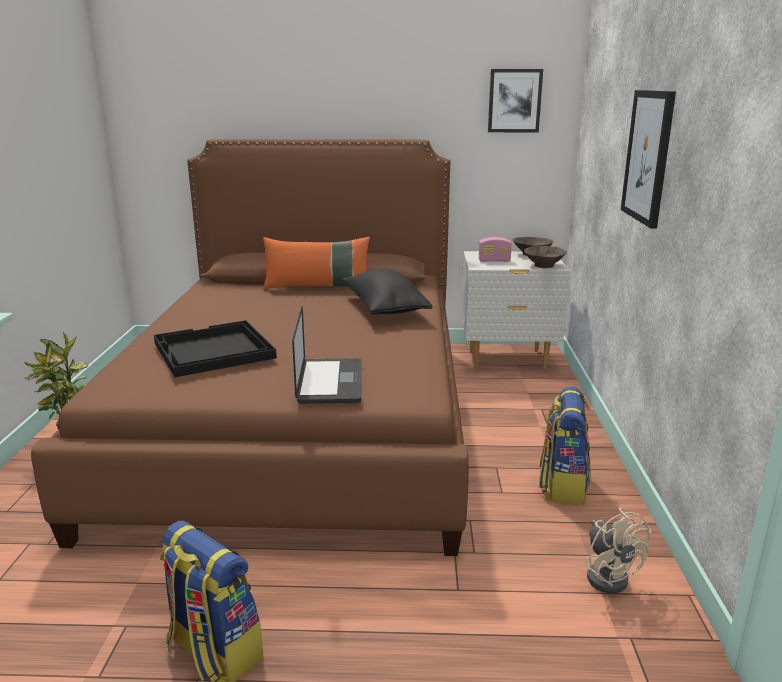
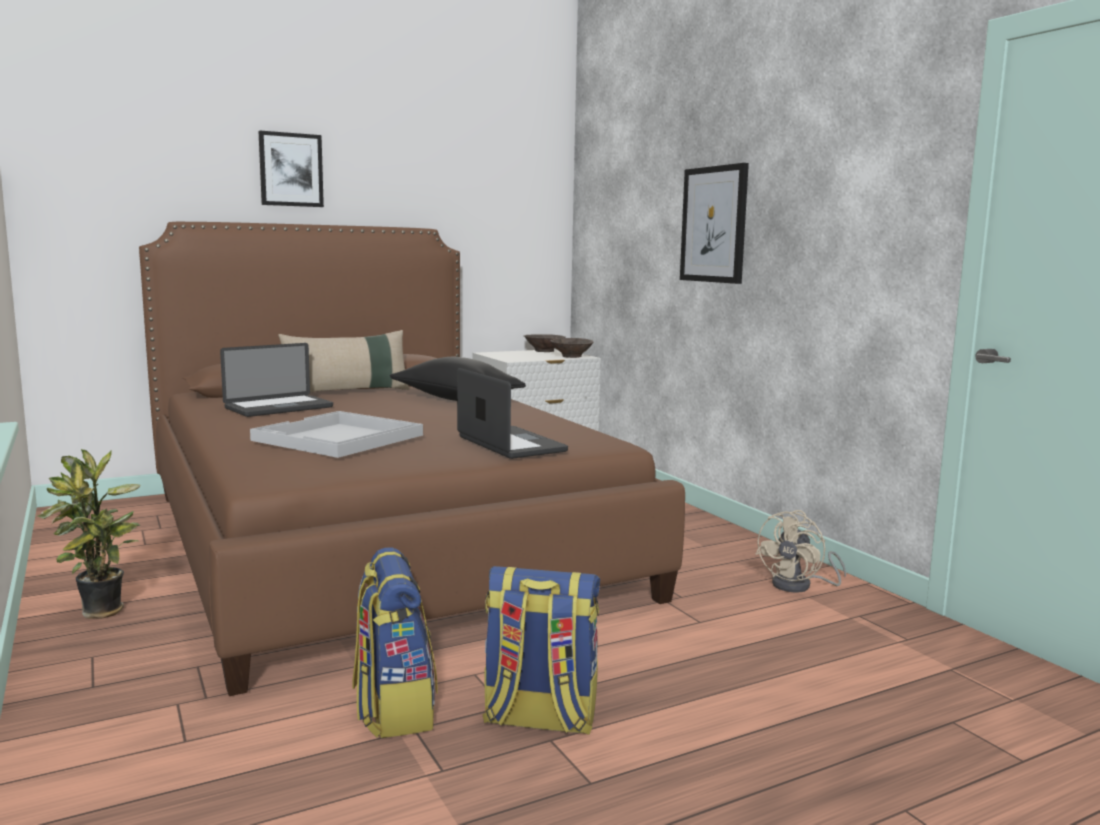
camera: 30 degrees left, 10 degrees down
(213, 351) = (338, 438): black tray -> white tray
(240, 302) = (279, 408): none -> laptop
(317, 287) = (347, 392): orange pillow -> beige pillow
(494, 261) = (518, 356): radio -> none
(514, 101) = (513, 193): picture -> picture (291, 170)
(562, 485) = (696, 541): backpack -> backpack (393, 708)
(608, 575) = (799, 586): beige fan -> beige fan turned 90 degrees clockwise

